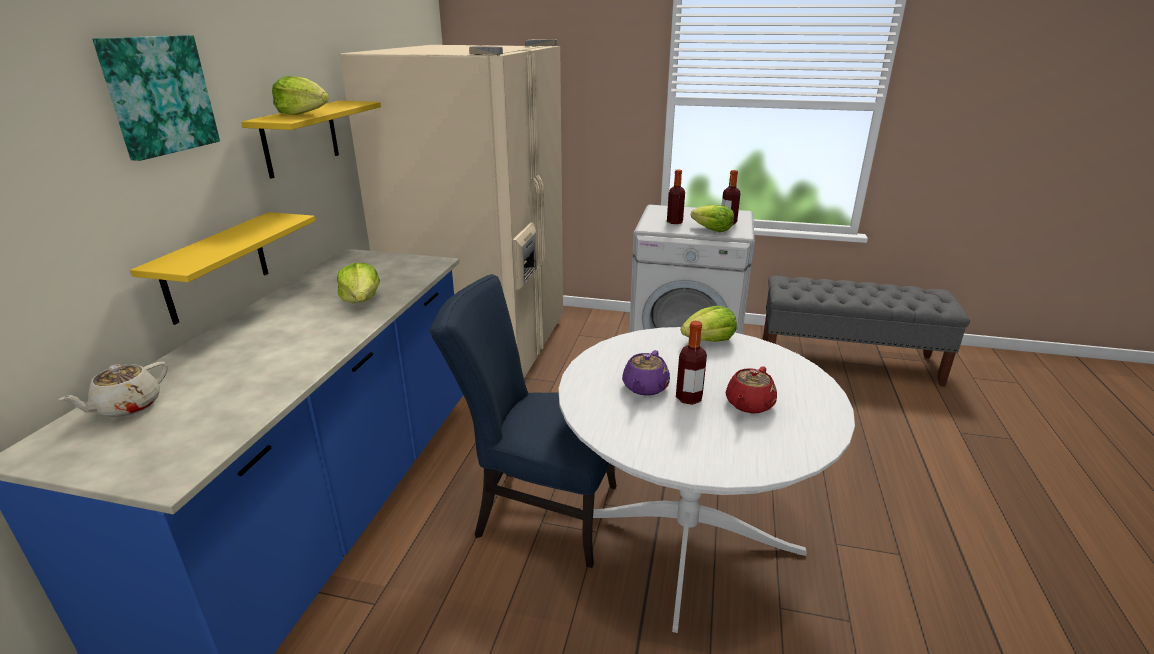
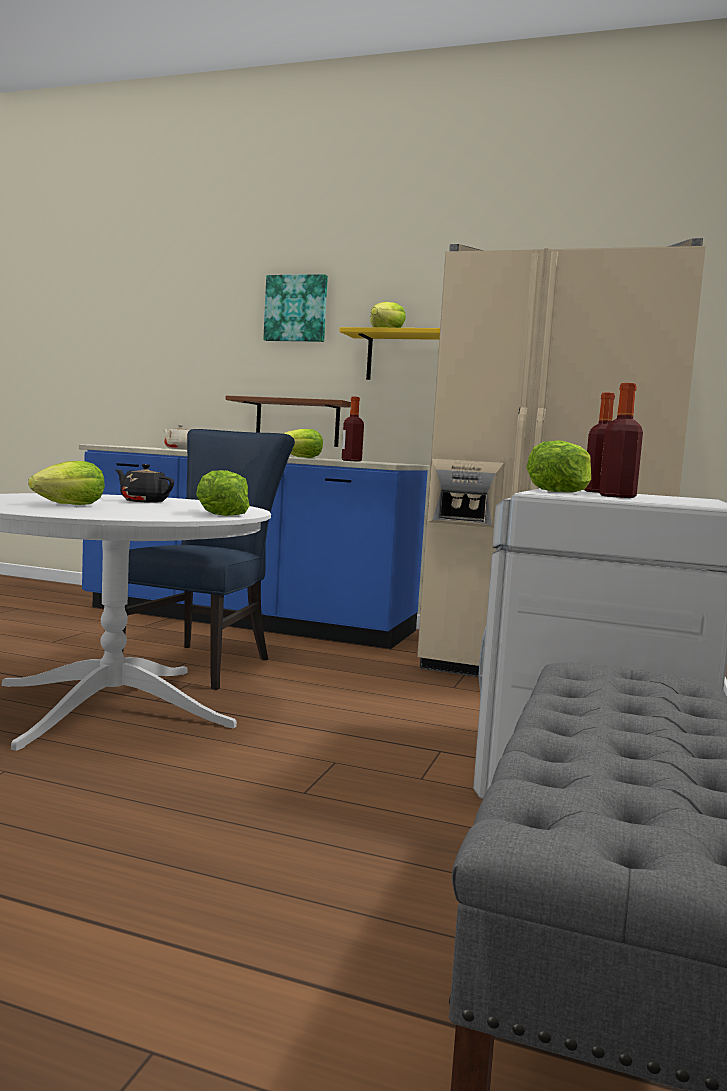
camera: 95 degrees right, 20 degrees down
(216, 267) = (297, 422): yellow shelf -> brown shelf
(644, 387) = (143, 501): purple teapot -> black teapot
(688, 398) = (108, 502): bottle -> bottle (351, 461)
(749, 404) = (70, 505): red teapot -> lettuce

